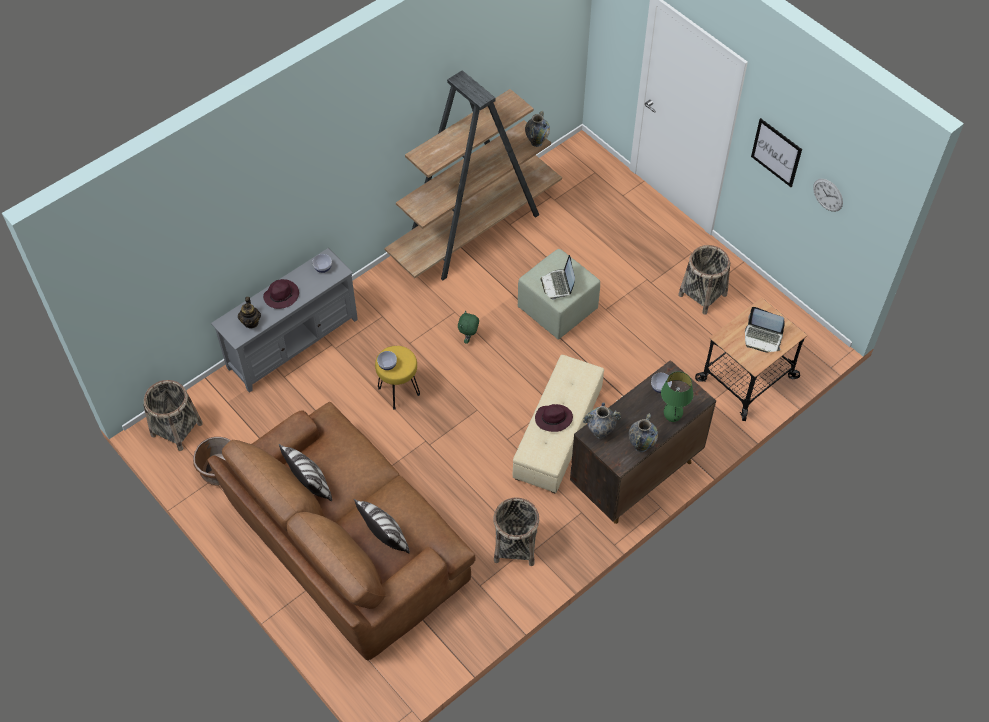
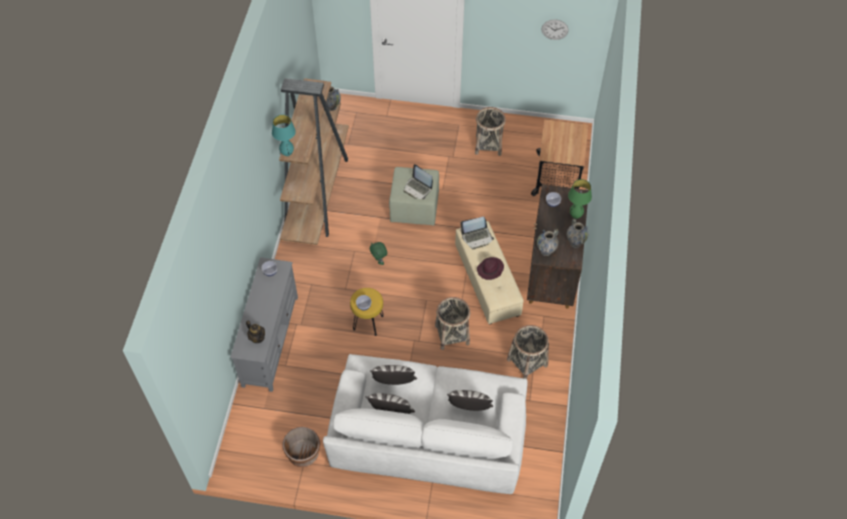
camera: 40 degrees left, 0 degrees up
(176, 429) = (246, 450): basket -> basket (452, 335)
(281, 295) = (260, 307): purple hat -> none
(339, 459) = (394, 383): none -> pillow
(347, 543) = (428, 436): brown sofa -> white sofa
(417, 154) = (287, 154): none -> turquoise table lamp
(763, 338) = (567, 141): laptop -> laptop (477, 237)
(776, 152) = (505, 22): picture -> none

